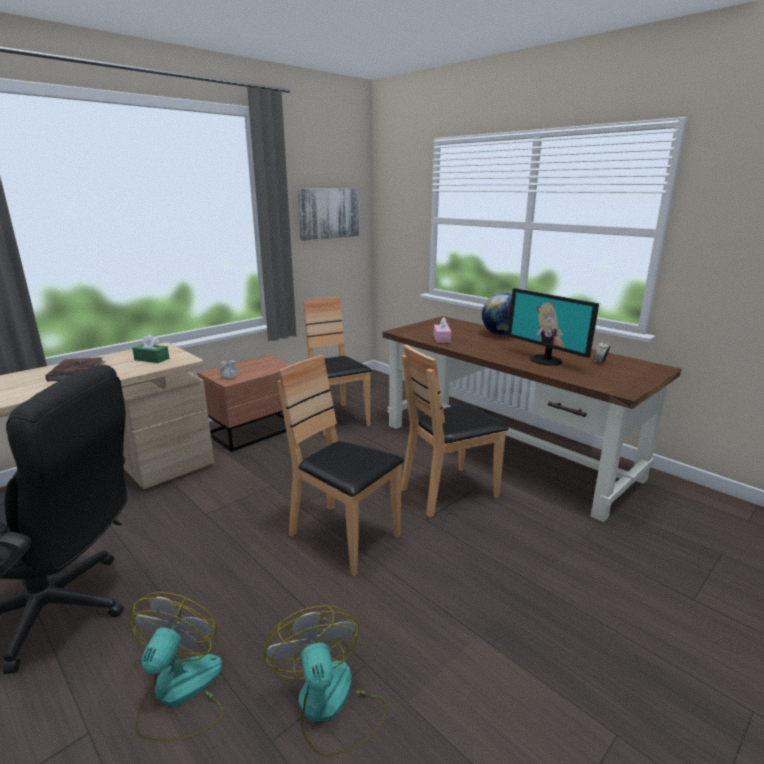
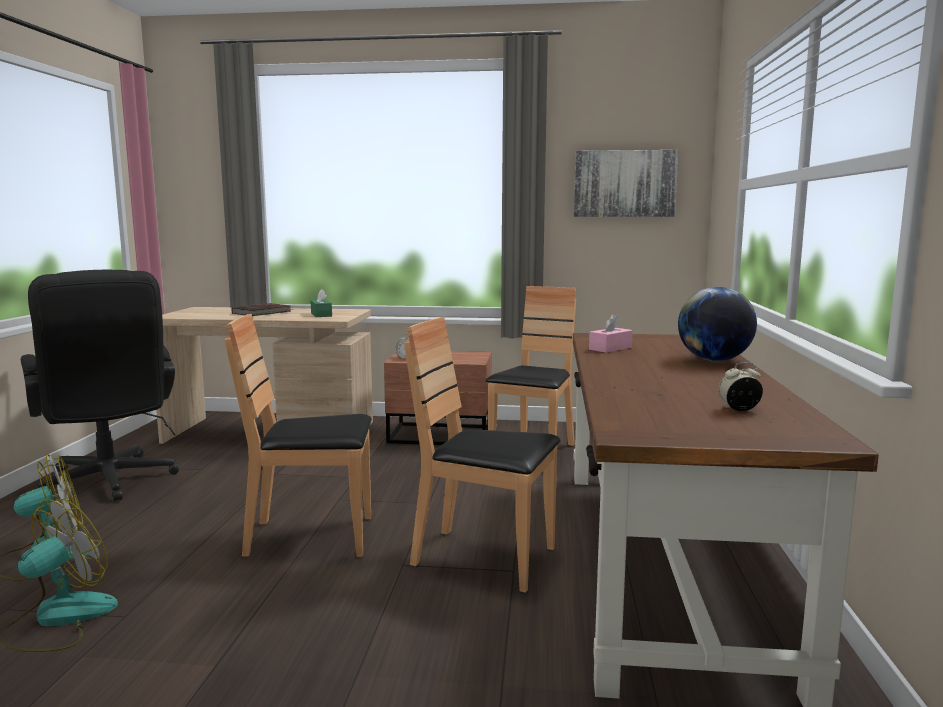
camera: 50 degrees right, 10 degrees down
(344, 537) = (312, 537): brown chair -> brown chair turned 90 degrees counterclockwise
(546, 360) = (659, 388): monitor -> none

